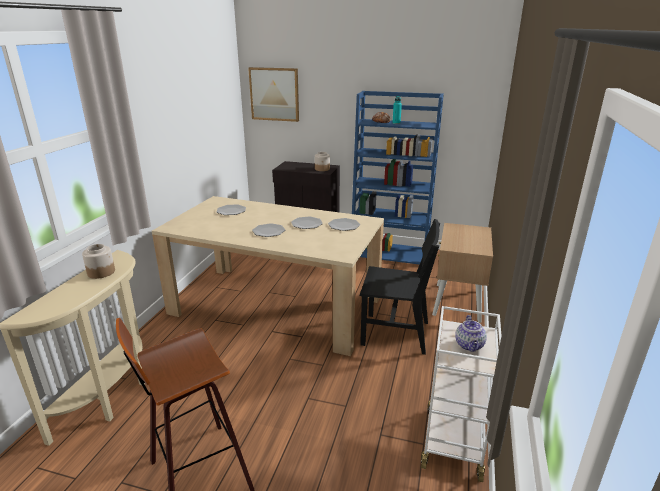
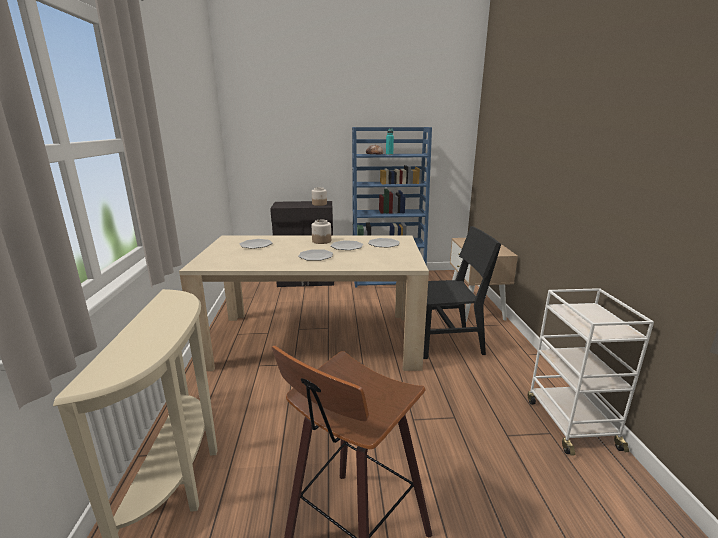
camera: 20 degrees left, 5 degrees down
(101, 272) = (164, 313): jar -> jar (321, 241)
(274, 94) = (260, 134): picture -> none
(469, 346) = (595, 319): teapot -> none

